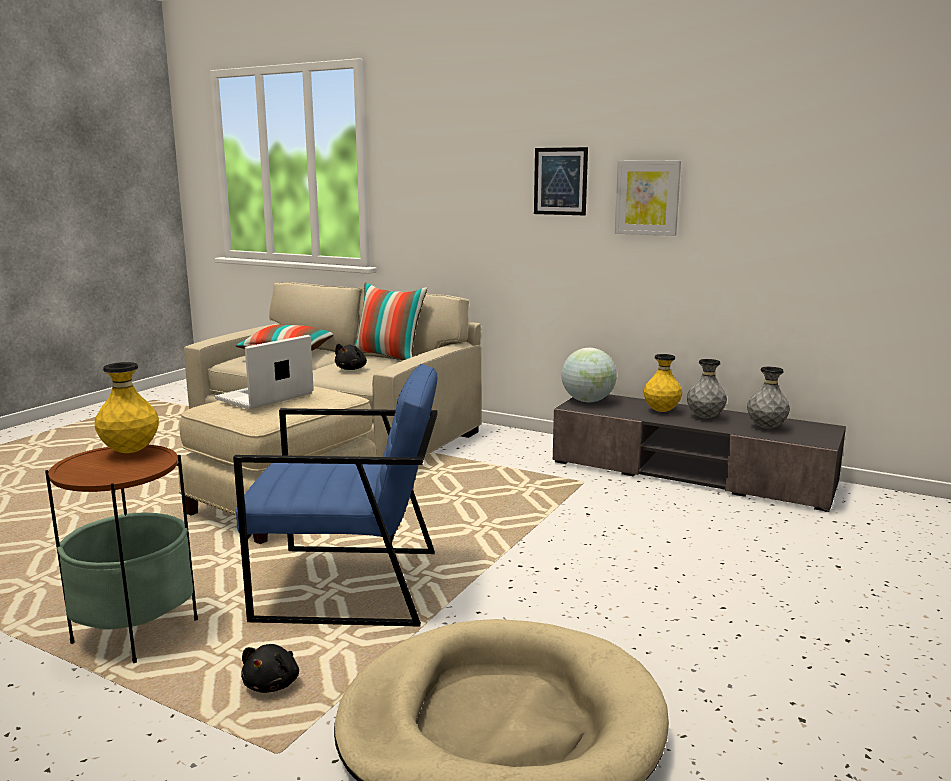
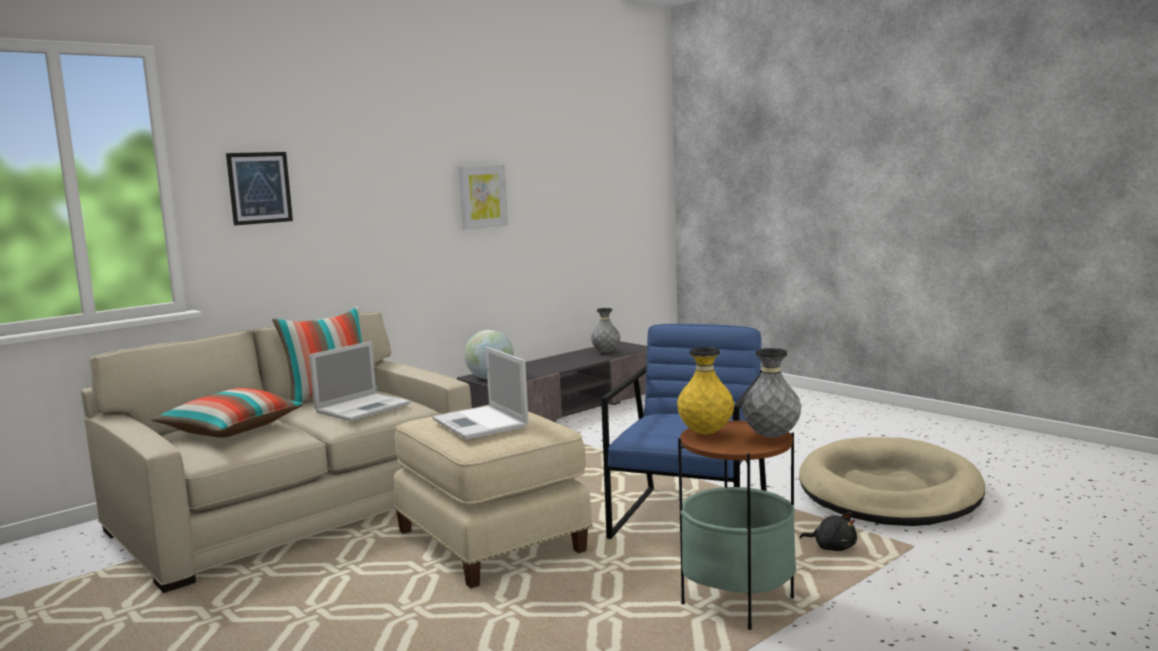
camera: 70 degrees left, 5 degrees down
(352, 369) = (364, 407): black plush toy -> laptop
(560, 181) = (411, 187): picture -> picture (259, 188)
(661, 411) = (542, 366): yellow vase -> none
(705, 417) = (569, 360): grey vase -> grey vase (771, 436)

